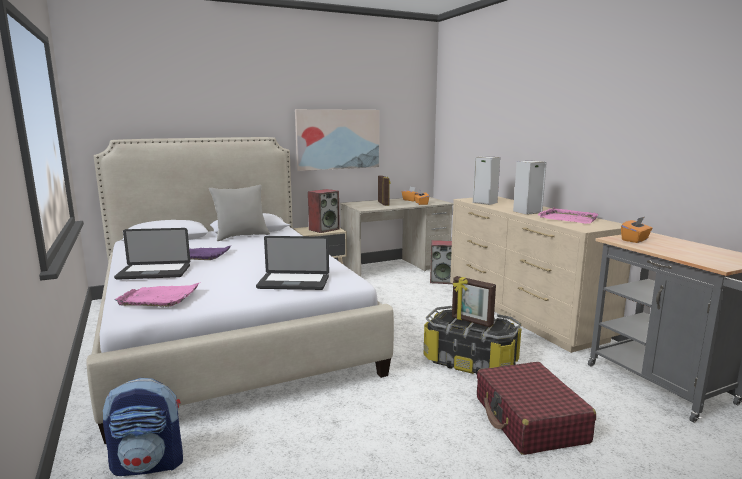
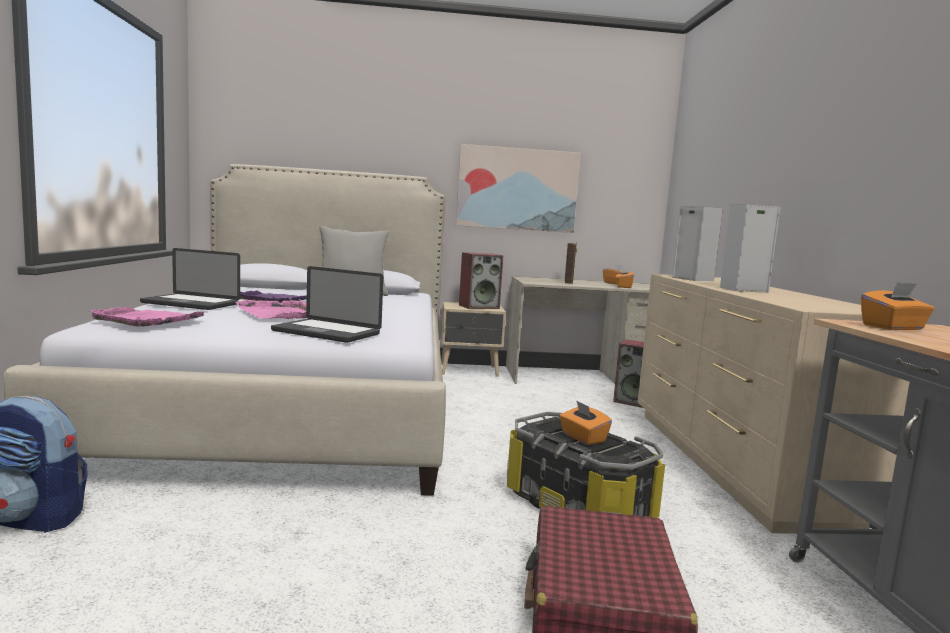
camera: 20 degrees right, 5 degrees down
(471, 322) = (582, 438): picture frame -> orange tissue box
(567, 218) = (802, 300): pink tray -> pink tray (279, 313)

